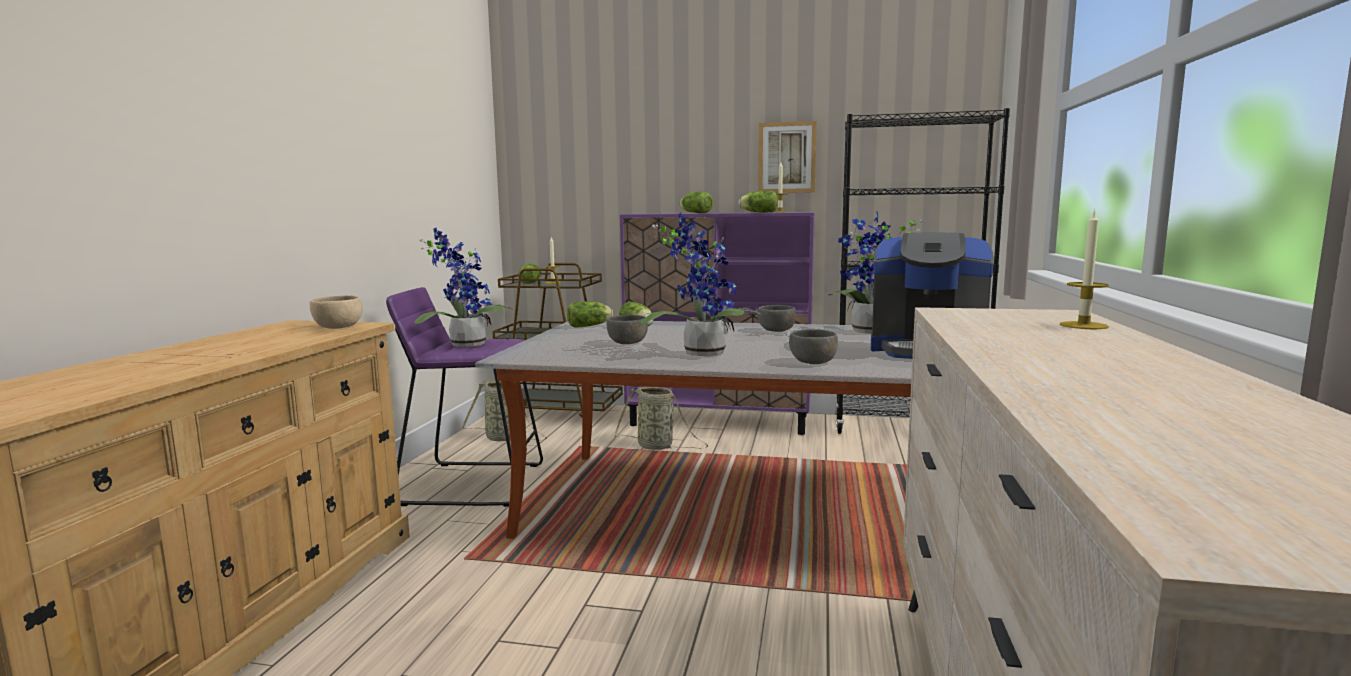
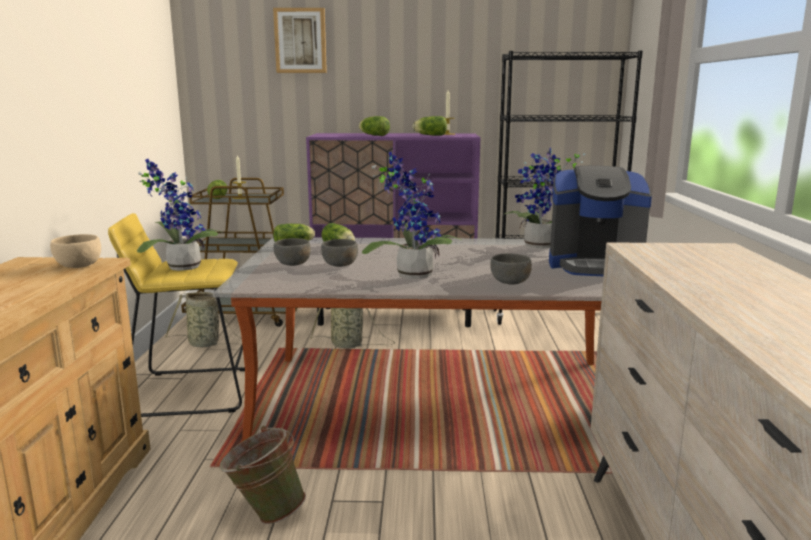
camera: 10 degrees left, 5 degrees up
(473, 483) = (192, 391): purple stool -> yellow stool
(506, 611) = (265, 513): none -> green bucket
(777, 330) = (461, 246): grey bowl -> grey bowl (293, 263)
(787, 157) = (450, 84): picture -> picture (300, 41)
(1083, 325) = (748, 264): candle -> none

